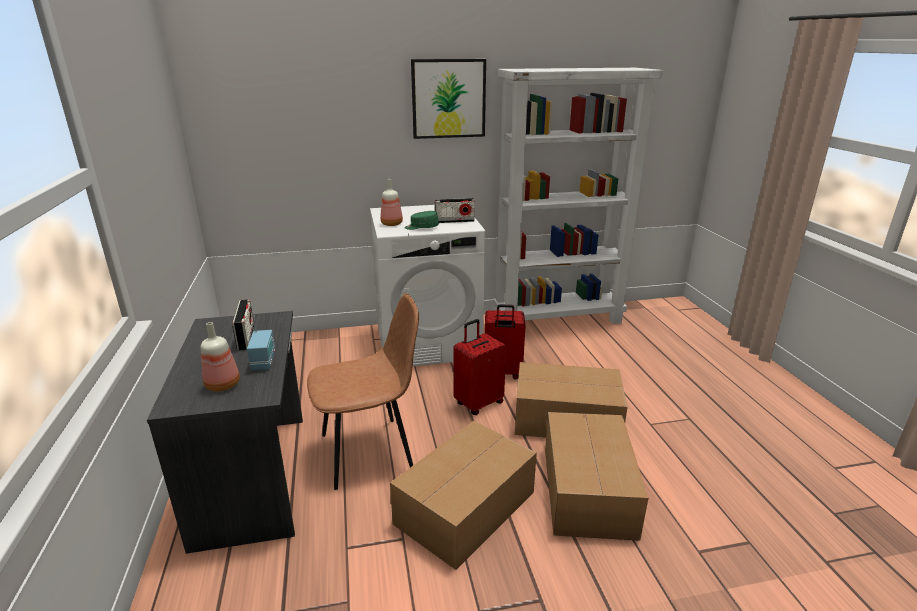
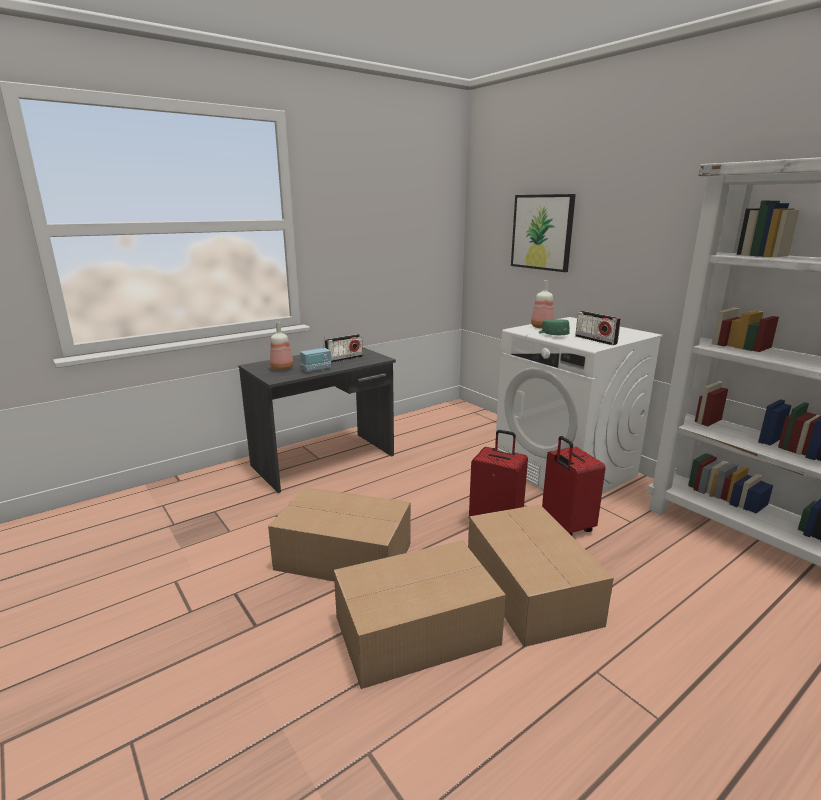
camera: 65 degrees right, 5 degrees down
(369, 452) = (380, 492): brown chair -> none
(448, 99) = (670, 206): picture -> picture (542, 232)

